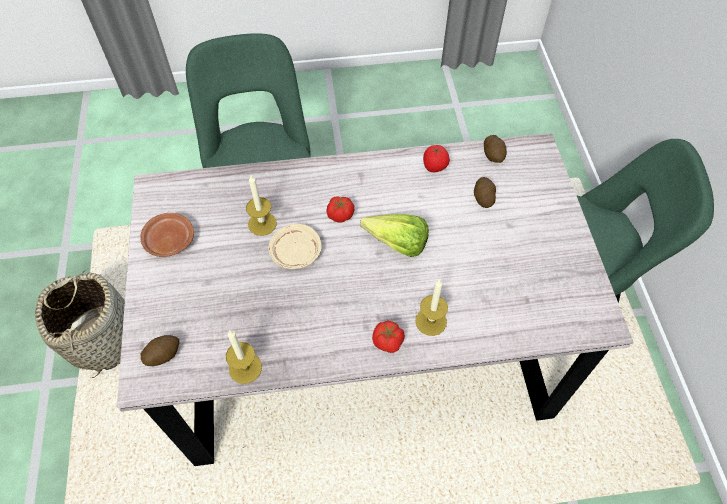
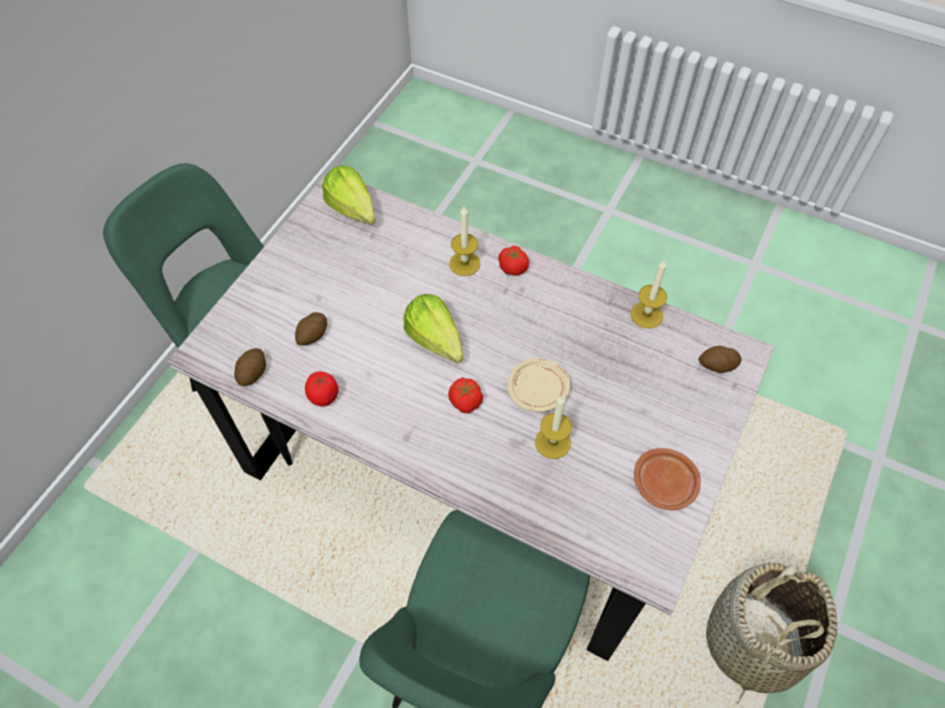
camera: 145 degrees left, 0 degrees up
(562, 310) = (354, 214): none -> lettuce

